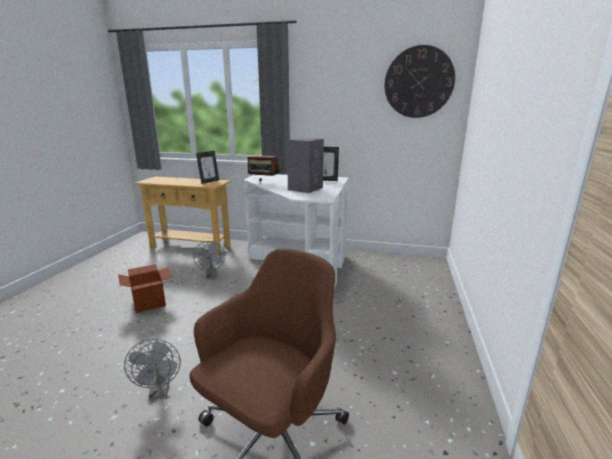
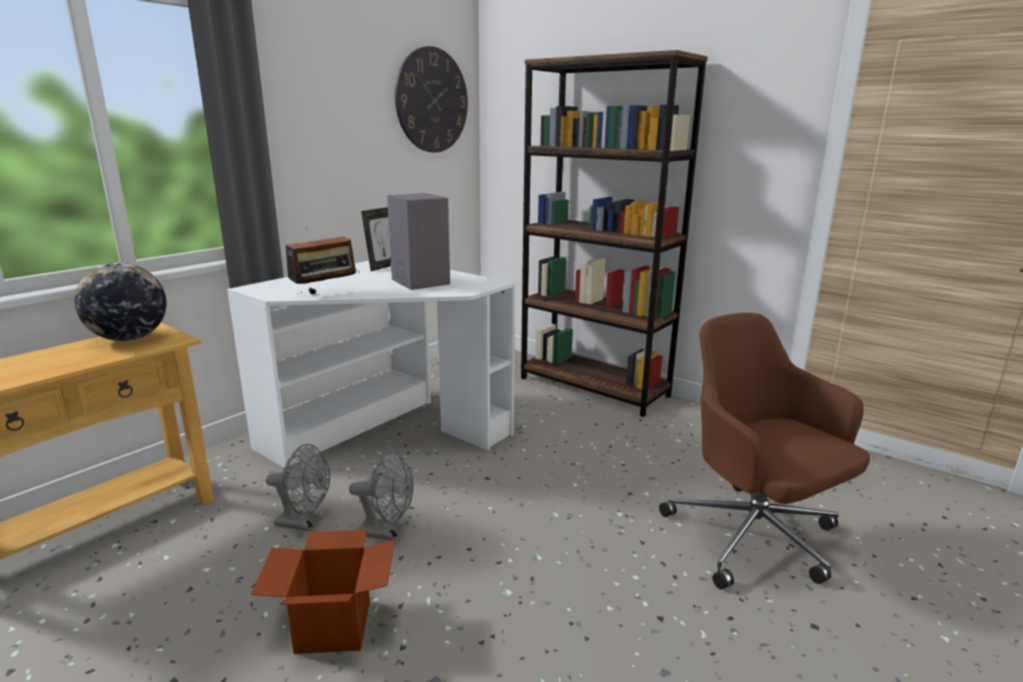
camera: 65 degrees left, 0 degrees up
(160, 391) = (645, 626): grey fan -> grey fan (387, 532)
(209, 181) = (129, 339): picture frame -> globe
(437, 314) = (594, 387): none -> brown bookcase

